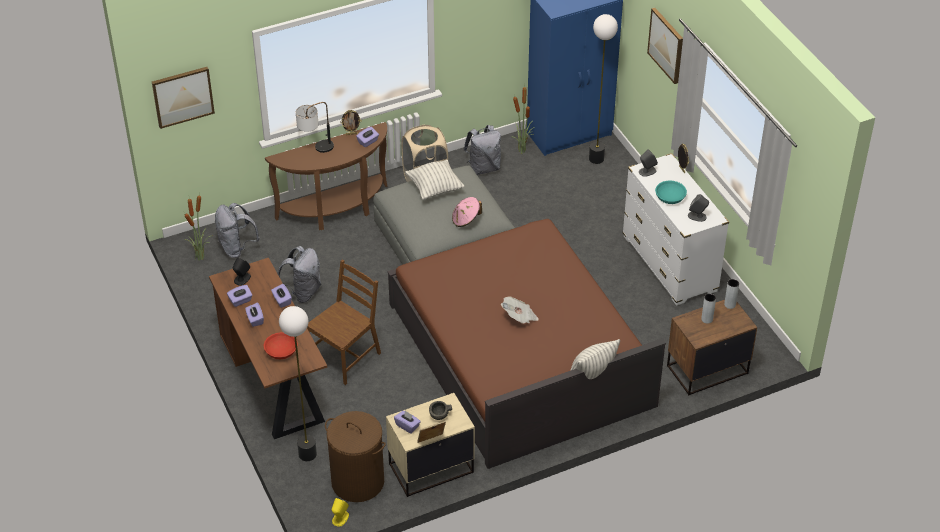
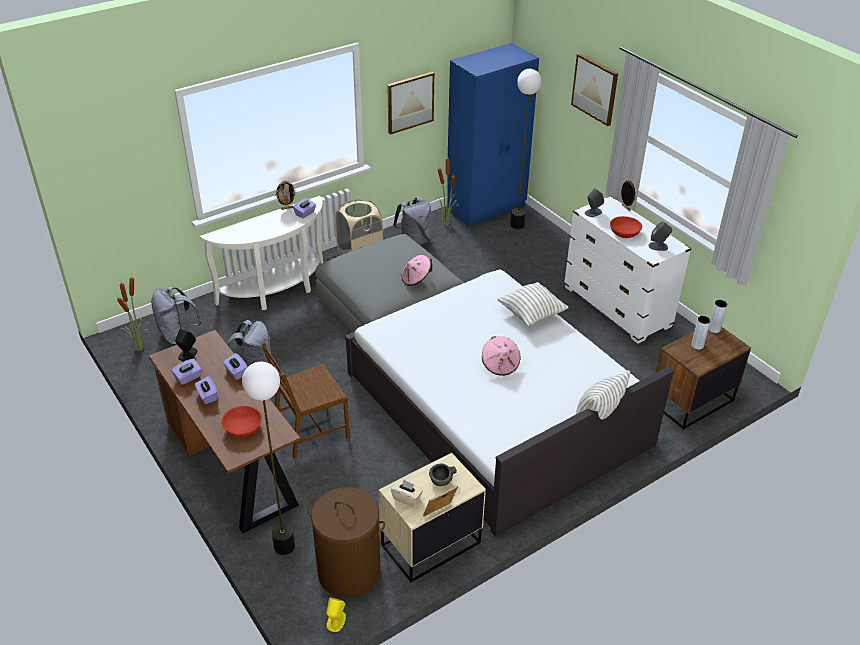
camera: 10 degrees left, 5 degrees down
(182, 96) = (103, 167): picture -> picture (410, 102)
(316, 149) = (252, 224): table lamp -> none
(336, 211) = (277, 291): brown console table -> white console table
(345, 356) = (310, 431): brown chair -> brown chair turned 150 degrees counterclockwise
(407, 426) = (407, 498): purple tissue box -> beige tissue box
(435, 189) = (378, 255): pillow -> pillow (531, 314)
(519, 317) = (500, 365): newspaper -> pink hat
(520, 355) = (496, 408): brown bed -> white bed
(670, 197) = (624, 232): turquoise bowl -> red bowl

